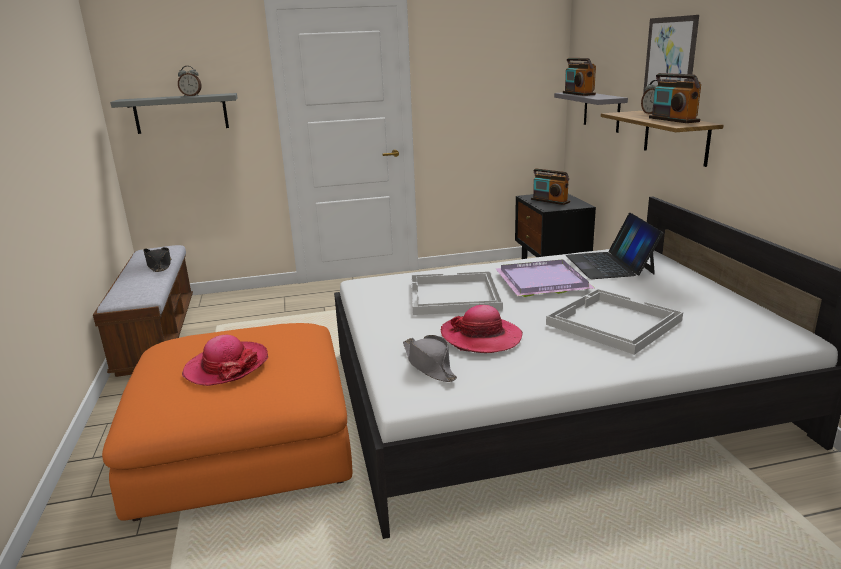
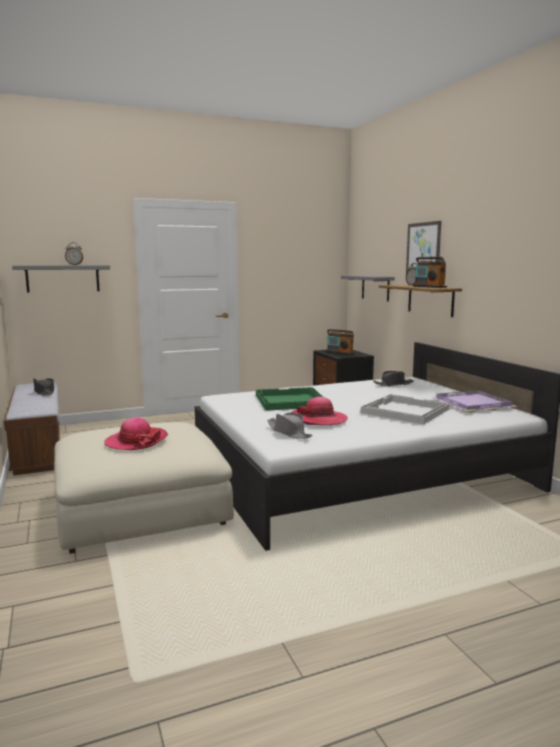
camera: 10 degrees left, 10 degrees down
(245, 444) = (141, 508): orange ottoman -> beige ottoman
(453, 296) = (290, 401): white tray -> green tray
(541, 282) = (349, 393): purple tray -> purple tray (472, 404)
(578, 94) = (358, 275): radio -> none
(610, 264) = (393, 384): laptop -> black hat

